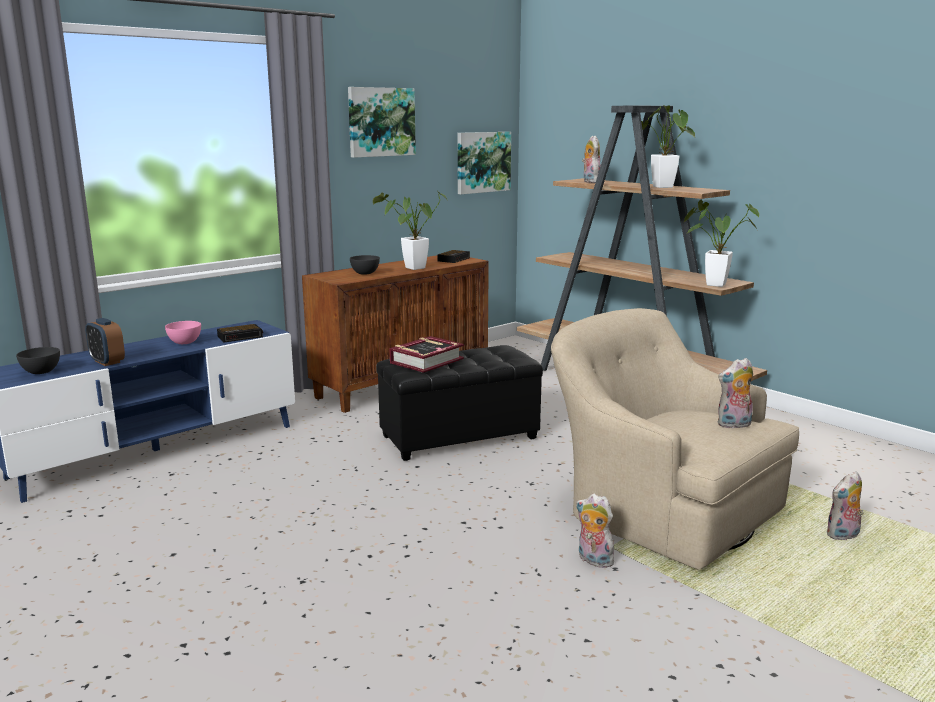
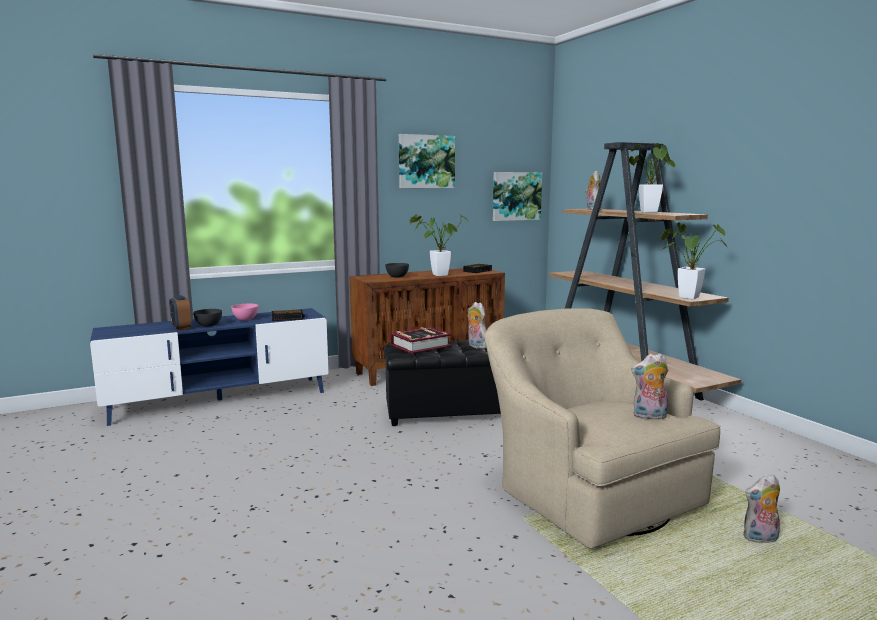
camera: 15 degrees right, 5 degrees down
(41, 372) = (132, 331): grey bowl -> grey bowl (208, 325)
(593, 560) = (499, 526): plush toy -> plush toy (475, 346)

